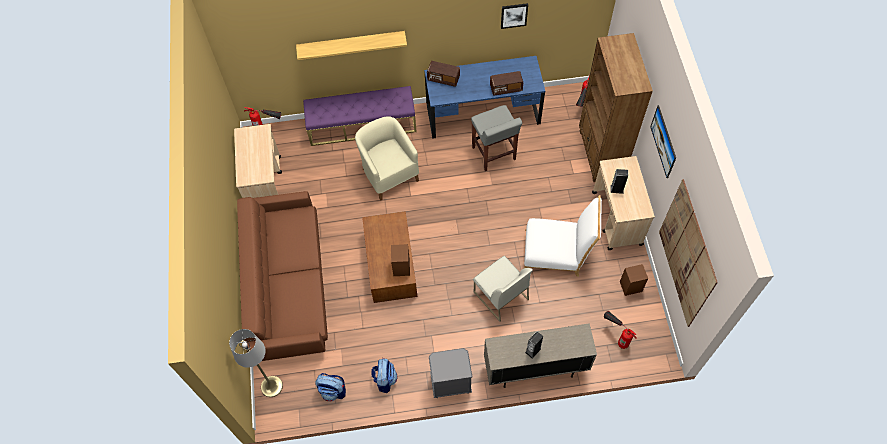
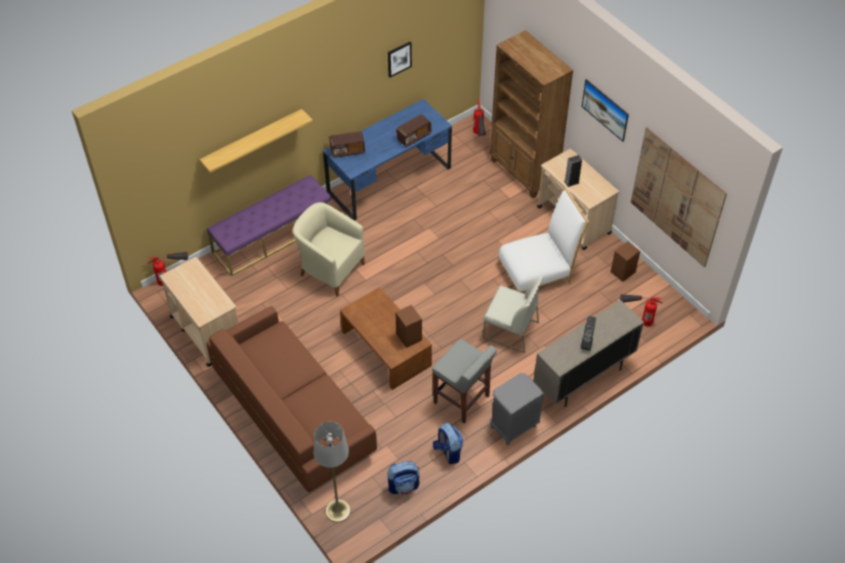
camera: 30 degrees left, 10 degrees down
(494, 154) = (423, 211): grey stool -> grey stool (462, 400)

